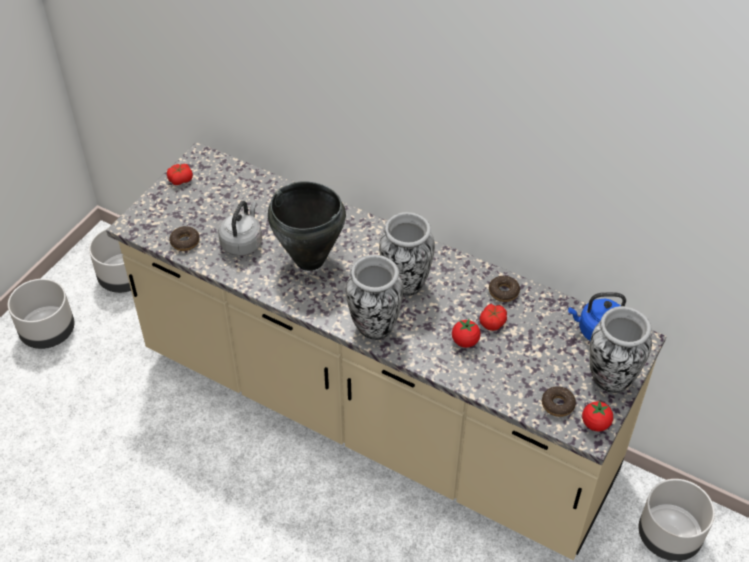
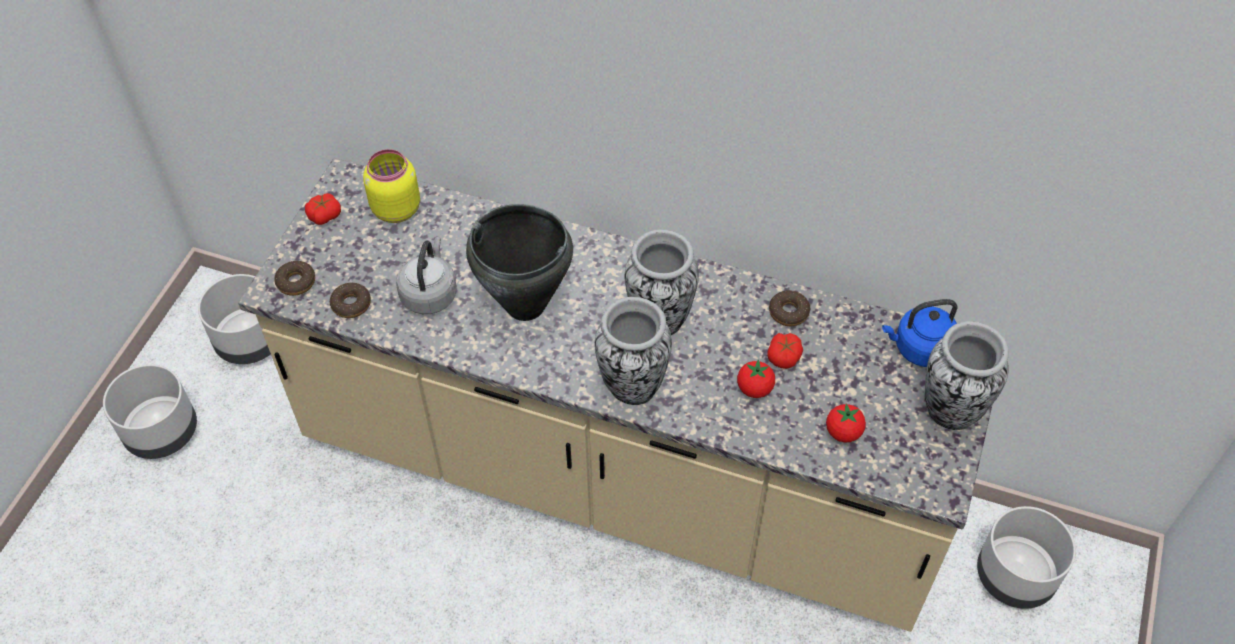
camera: 10 degrees left, 5 degrees up
(231, 181) = (395, 209): none -> yellow jar
(558, 404) = (892, 457): donut -> donut (296, 282)
(595, 424) = (945, 476): tomato -> tomato (843, 432)

